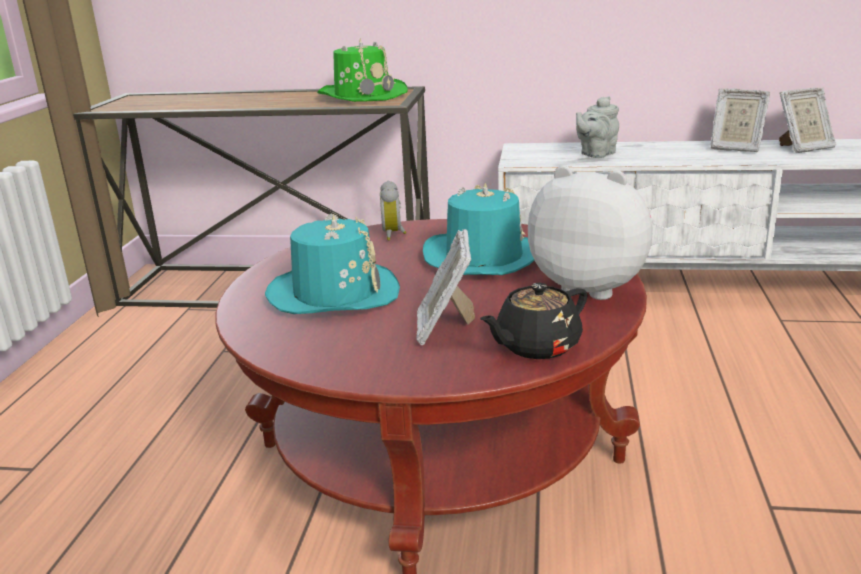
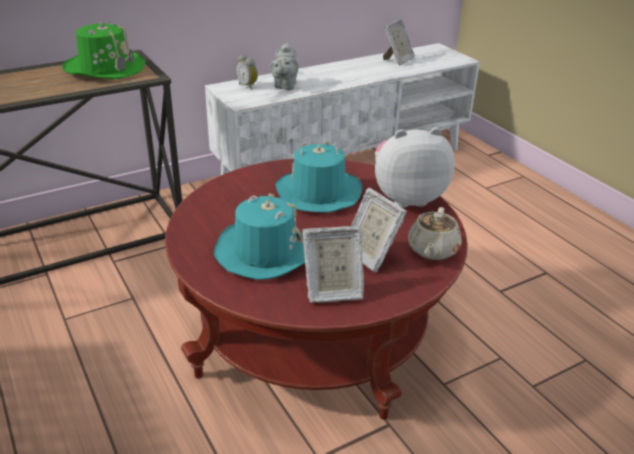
camera: 40 degrees left, 10 degrees up
(394, 234) = (232, 189): alarm clock -> alarm clock (248, 86)
(536, 346) = (432, 250): black teapot -> beige teapot
(735, 148) = (361, 66): picture frame -> picture frame (332, 291)

